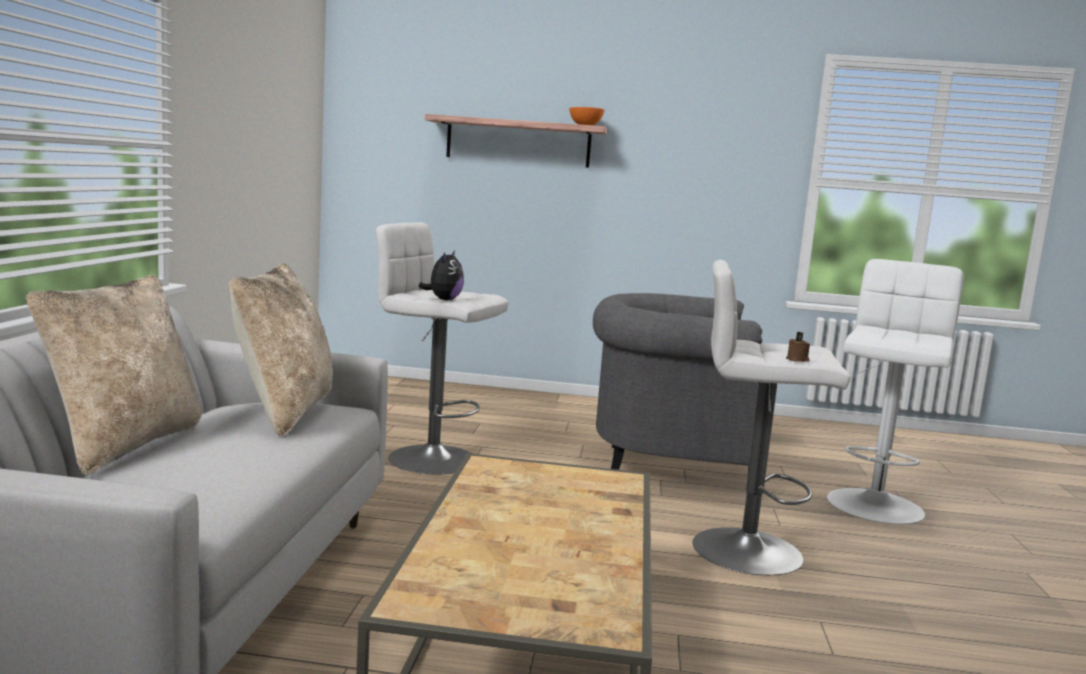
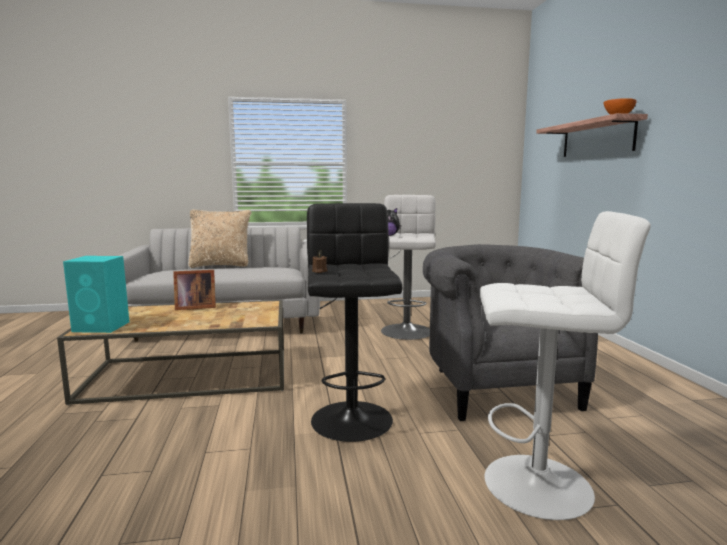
camera: 75 degrees right, 0 degrees up
(285, 414) = (266, 269): beige pillow -> none
(468, 518) = (194, 307): none -> picture frame
(585, 608) = (102, 327): none -> turquoise speaker
(745, 550) = (352, 420): white stool -> black stool

